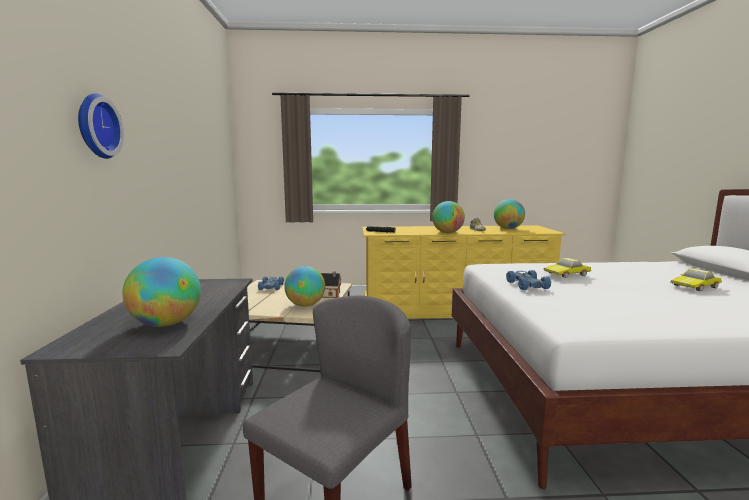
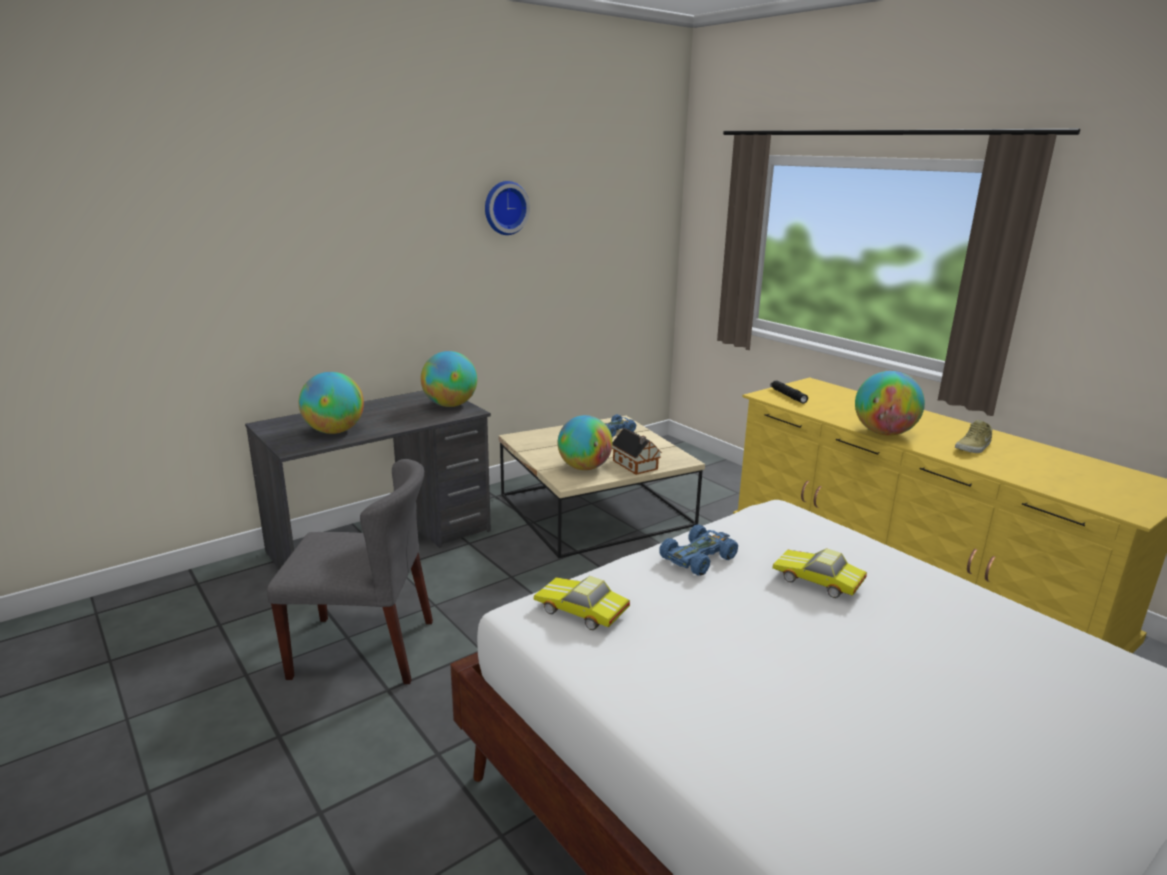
camera: 55 degrees right, 10 degrees up
(95, 126) = (356, 236): wall clock -> wall clock (505, 208)
(508, 228) = (1059, 468): globe -> globe (450, 405)
(696, 287) = (970, 736): toy car -> toy car (581, 611)

